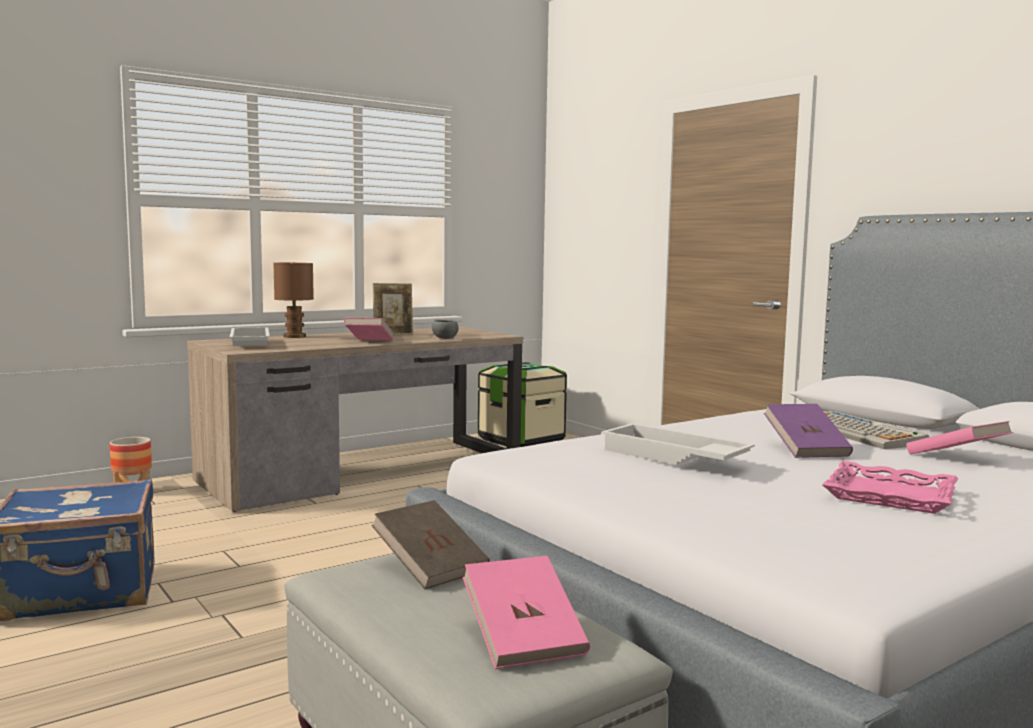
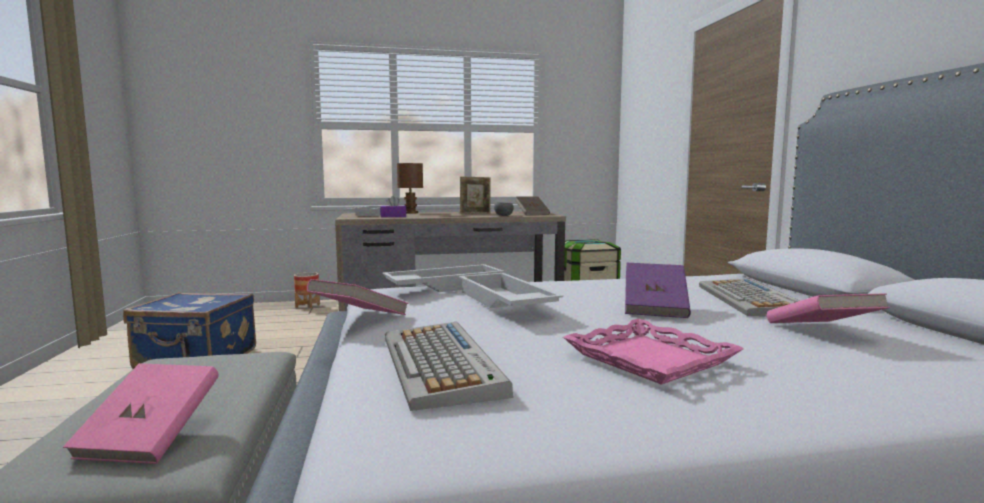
camera: 25 degrees right, 0 degrees up
(297, 345) = (393, 216): none -> purple tissue box
(369, 342) = (445, 216): pink book -> pink book (359, 318)
(430, 567) = (228, 367): brown book -> brown book (532, 214)
(566, 444) = (444, 286): none -> white tray
(757, 522) = (441, 365): none -> keyboard

